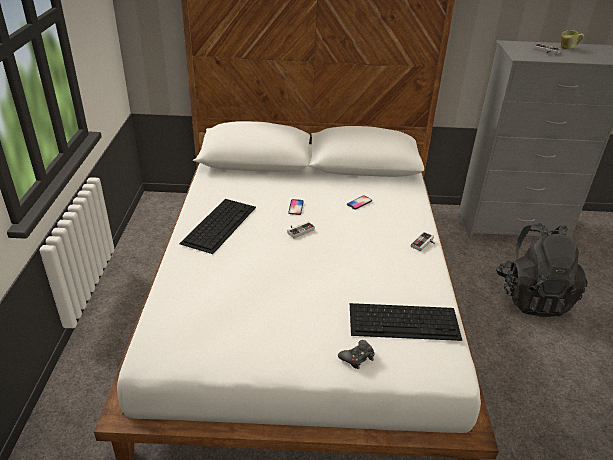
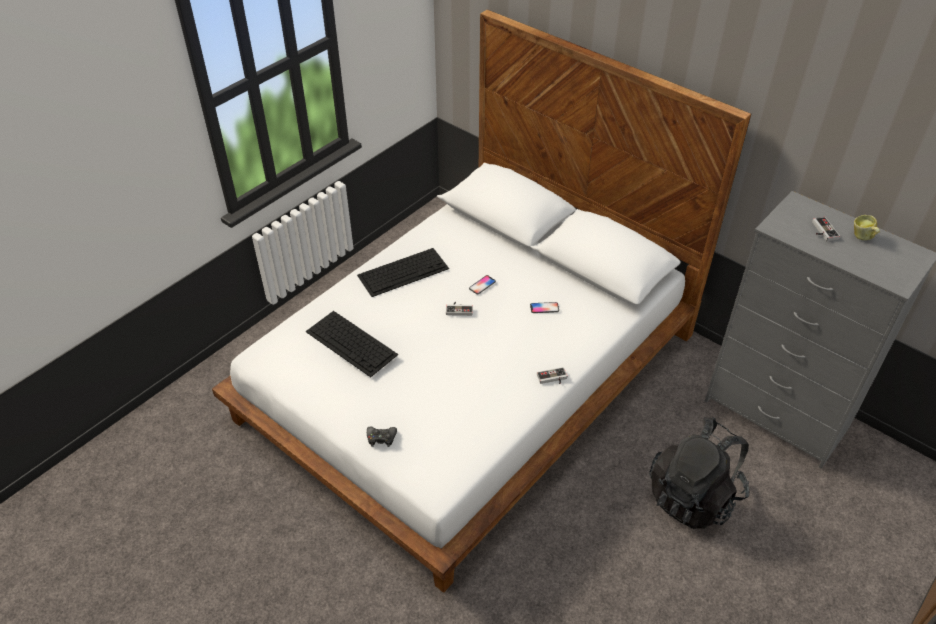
camera: 40 degrees right, 10 degrees up
(405, 321) = (448, 433): keyboard -> keyboard (352, 343)

